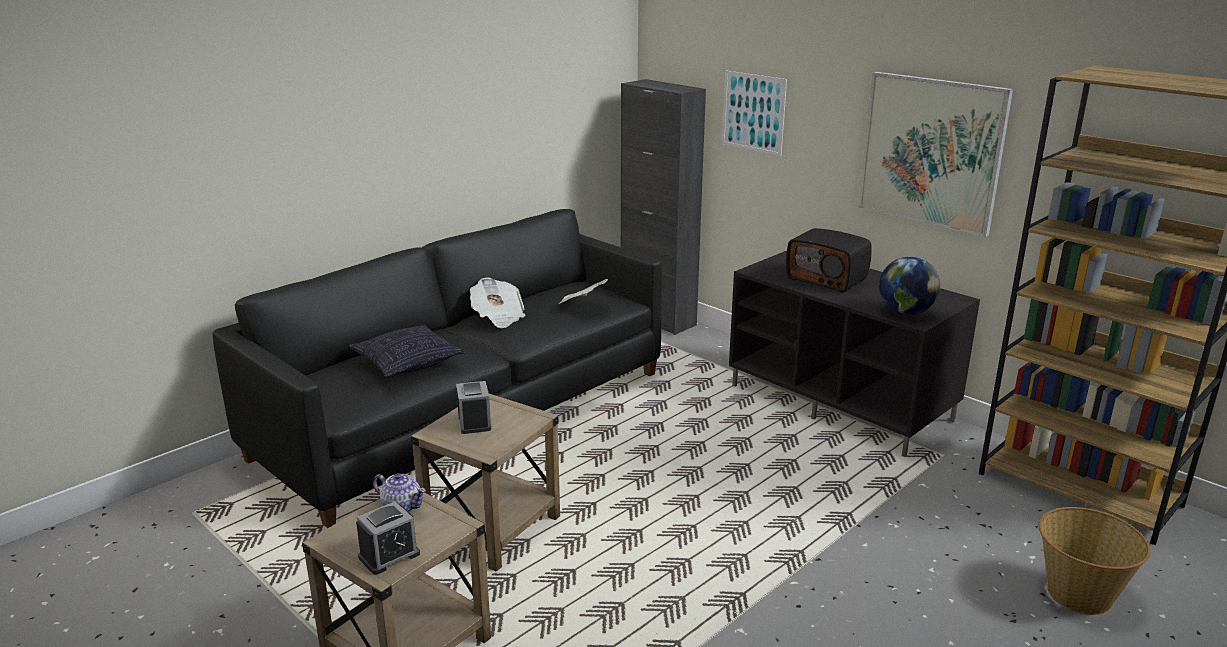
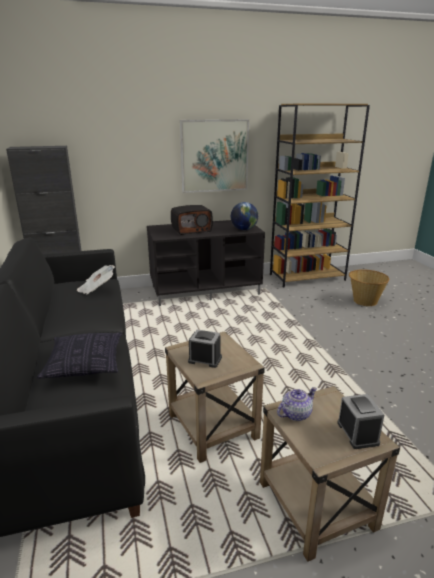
camera: 60 degrees left, 0 degrees up
(498, 317) = (69, 315): newspaper -> none
(753, 112) = (104, 155): picture -> none

